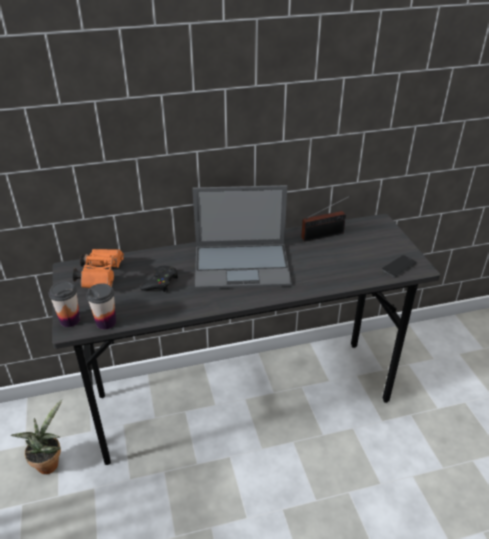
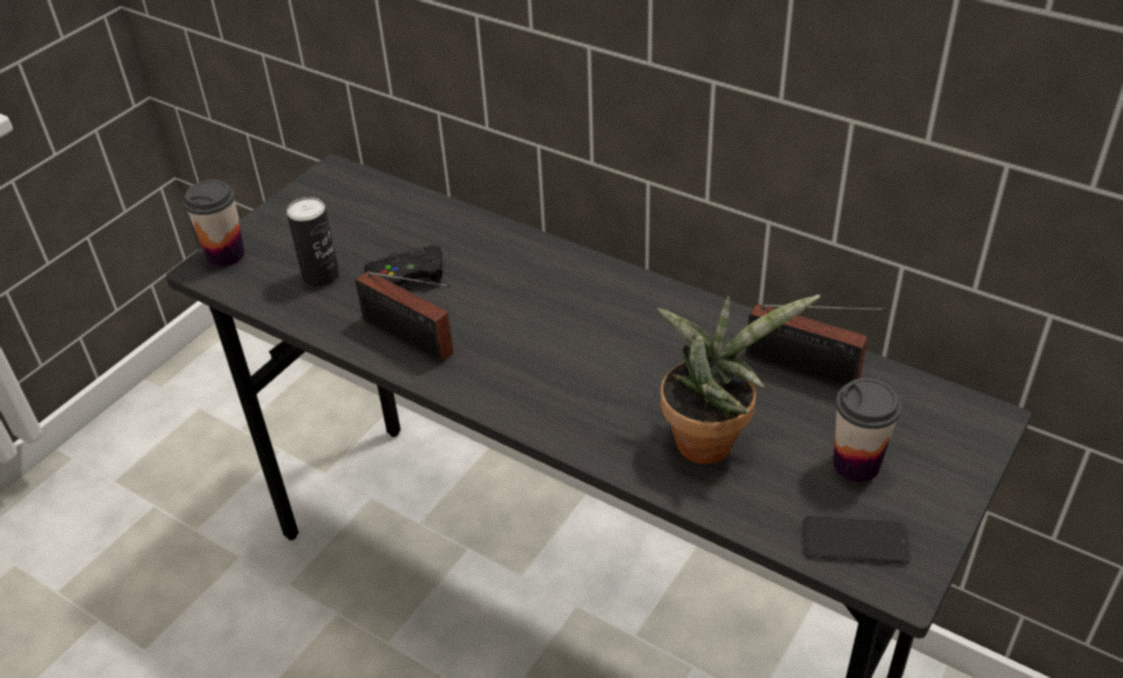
camera: 50 degrees right, 5 degrees up
(48, 462) = (236, 475): potted plant -> potted plant (710, 438)
(101, 276) = (354, 212): orange binoculars -> none
(106, 322) = (256, 289): cup -> cup (856, 464)
(126, 302) = (321, 276): none -> can
(196, 300) = (411, 340): none -> radio
(243, 265) = (567, 330): laptop -> none

